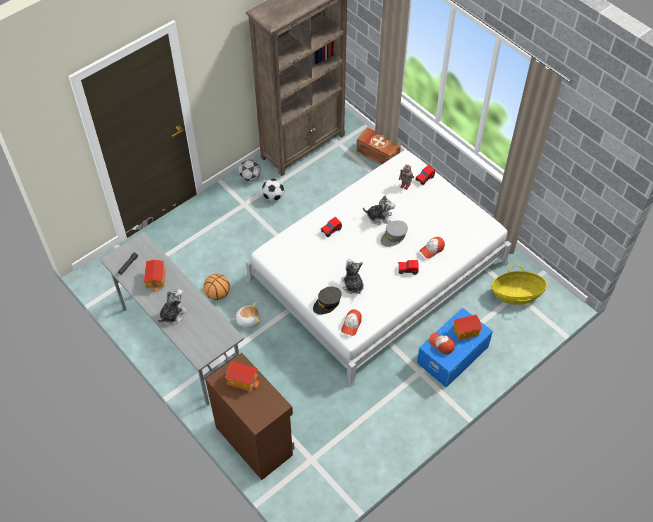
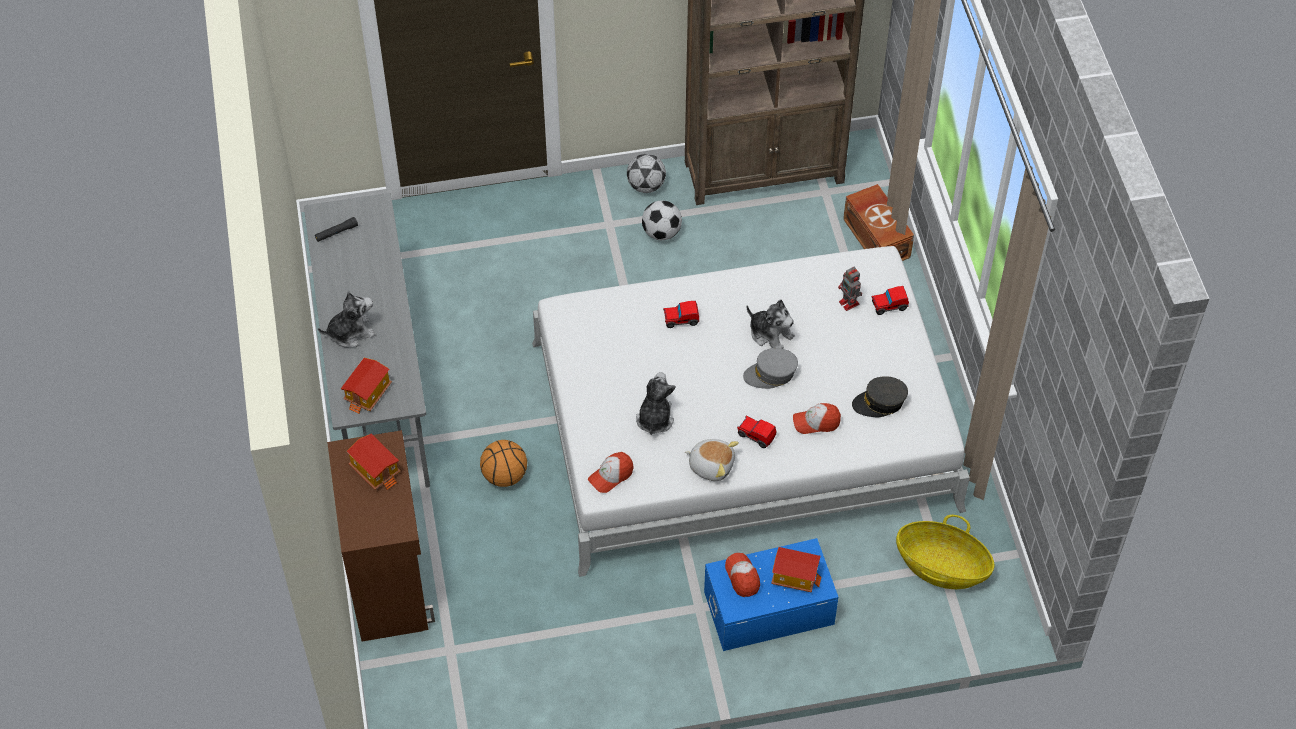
camera: 30 degrees right, 0 degrees up
(156, 279) = (361, 272): toy house -> toy house (368, 394)
(217, 294) = (477, 343): basketball -> basketball (504, 475)
(248, 320) = (496, 403): plush toy -> plush toy (711, 465)
(327, 303) = (597, 427): grey cap -> grey cap (880, 402)

